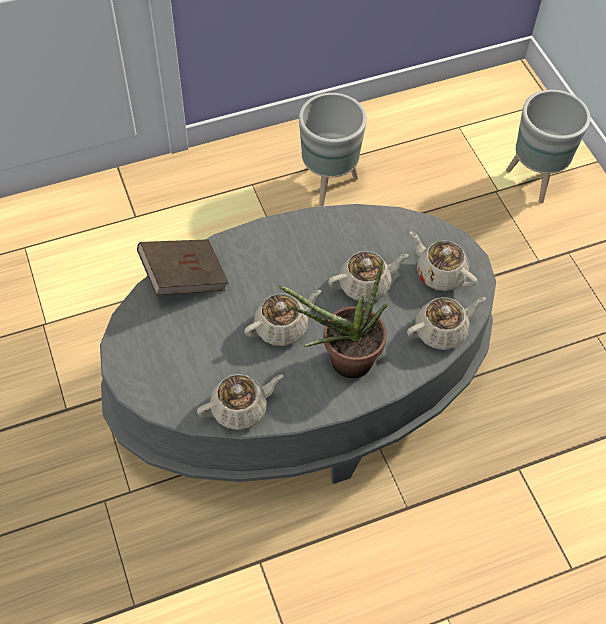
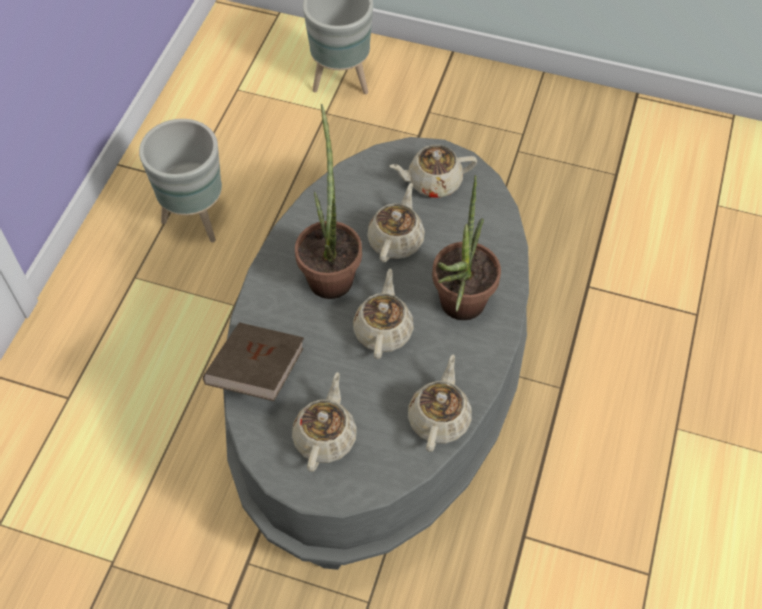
camera: 50 degrees left, 0 degrees up
(301, 264) = (330, 271): none -> potted plant
(442, 331) = (490, 220): beige teapot -> beige teapot (325, 436)

